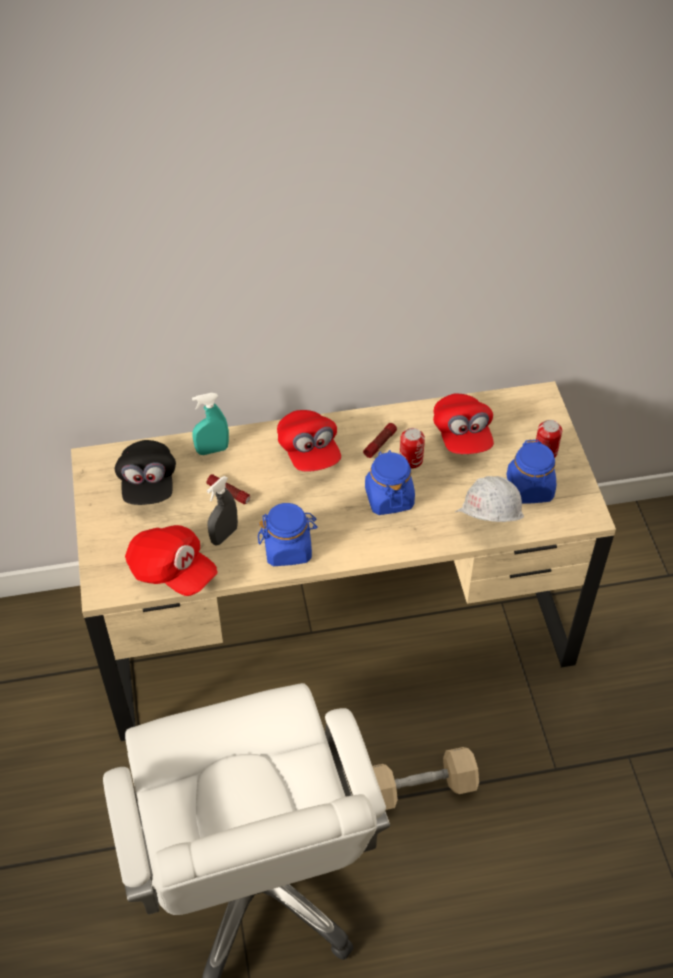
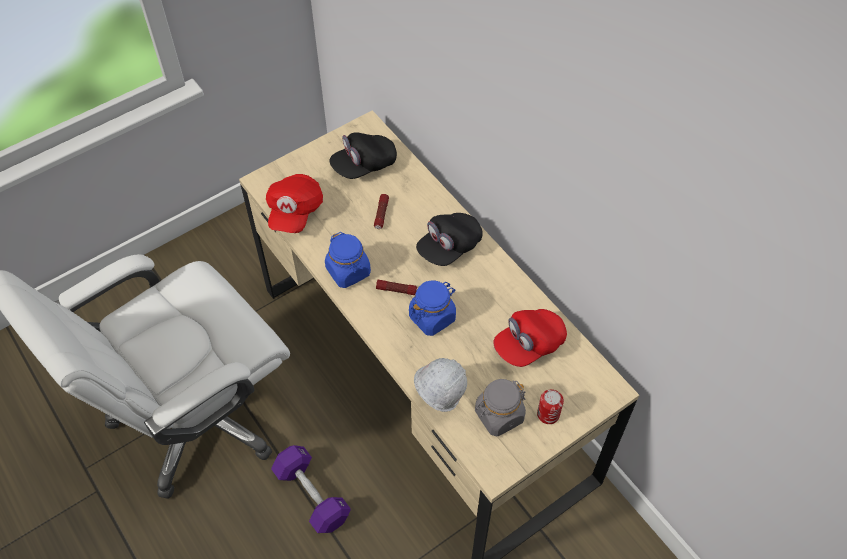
camera: 65 degrees right, 5 degrees up
(212, 450) = (416, 188): turquoise spray bottle -> none
(224, 535) = (341, 228): grey spray bottle -> none
(309, 452) = (449, 247): red cap -> black cap
(380, 443) = (485, 290): flashlight -> flashlight (396, 290)
(411, 460) = (480, 317): can -> none
(419, 788) = (312, 495): beige dumbbell -> purple dumbbell
(529, 489) = (499, 415): blue jar -> grey jar

